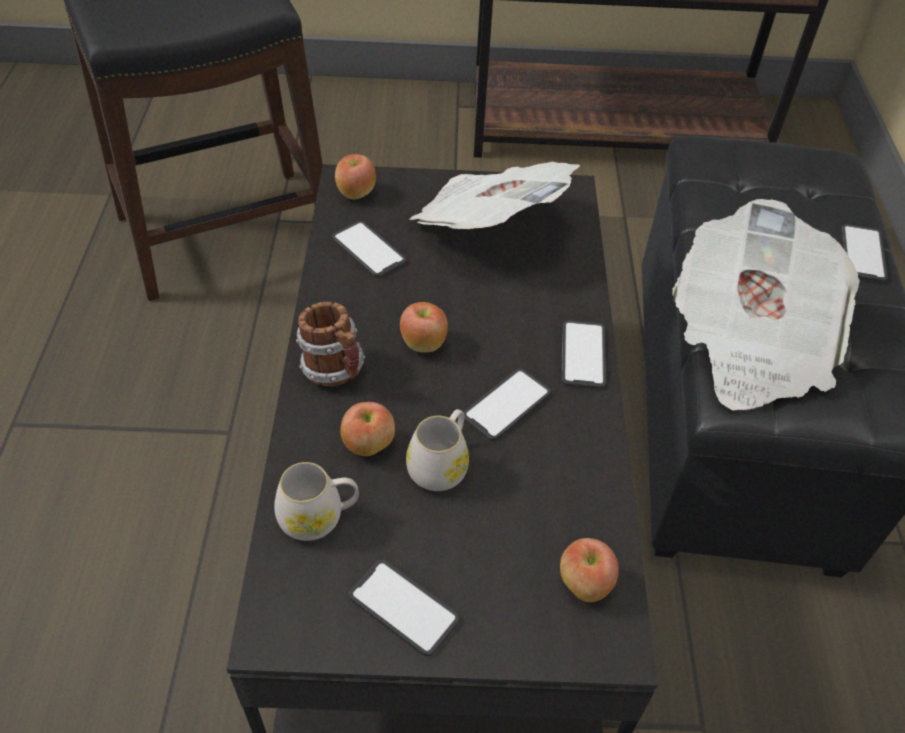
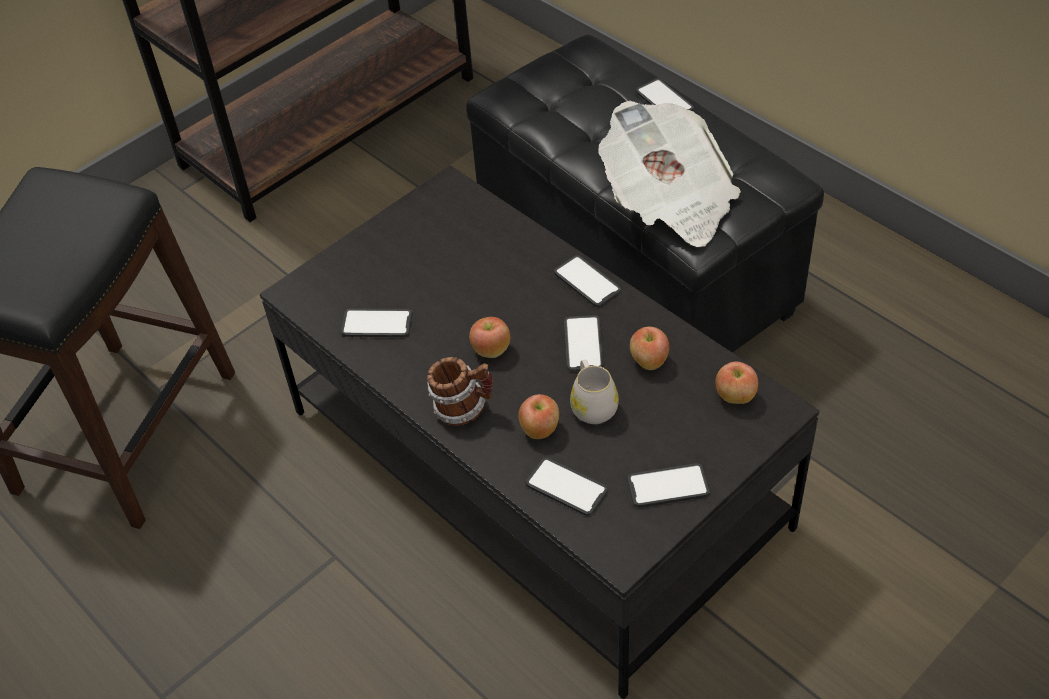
camera: 40 degrees left, 0 degrees up
(318, 517) = (566, 487): white mug -> phone
(356, 193) = (313, 294): apple -> apple (648, 361)
(488, 226) = (430, 249): newspaper -> none

